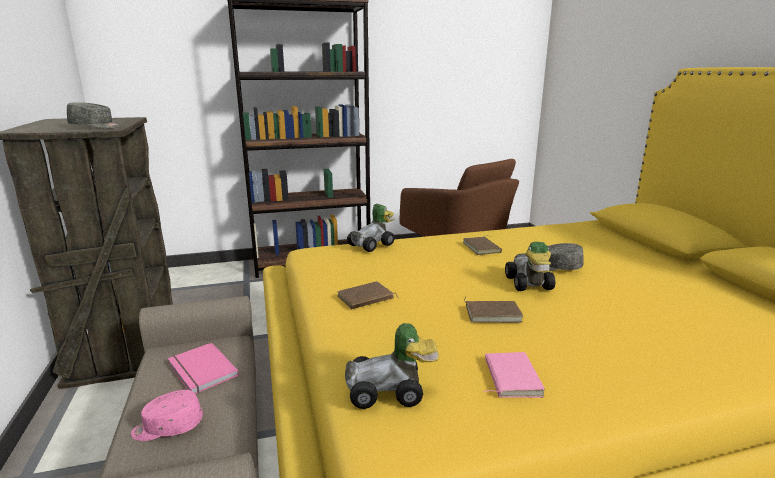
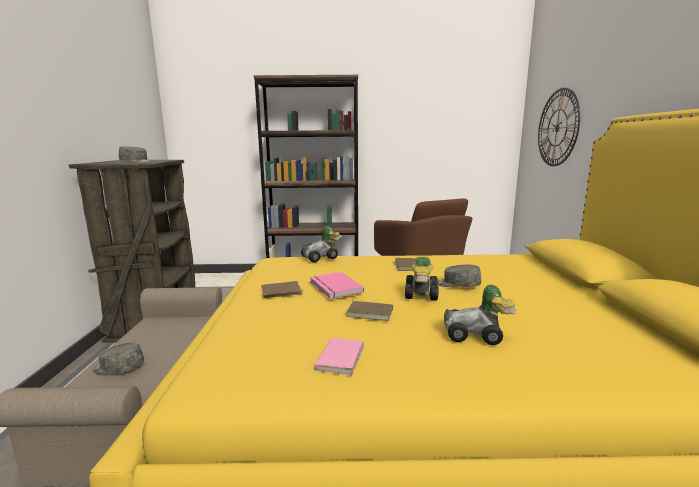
camera: 15 degrees right, 5 degrees down
(168, 427) = (118, 368): pink cap -> grey cap
(200, 371) = (165, 335): pink book -> pink book (334, 287)
(390, 392) = (236, 355): toy car -> toy car (476, 336)
(596, 72) = (557, 128): none -> wall clock

